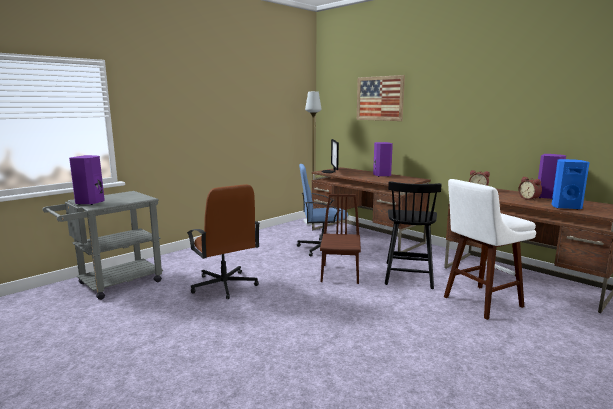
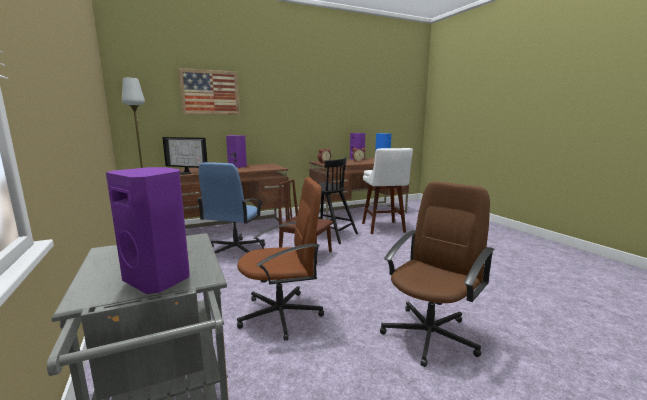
camera: 70 degrees left, 0 degrees up
(213, 347) = (430, 335): none -> brown office chair

